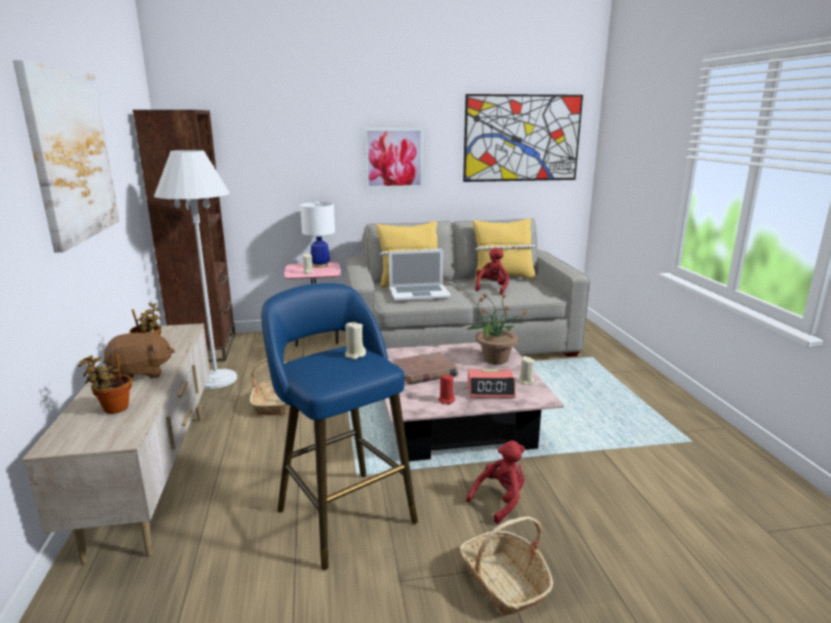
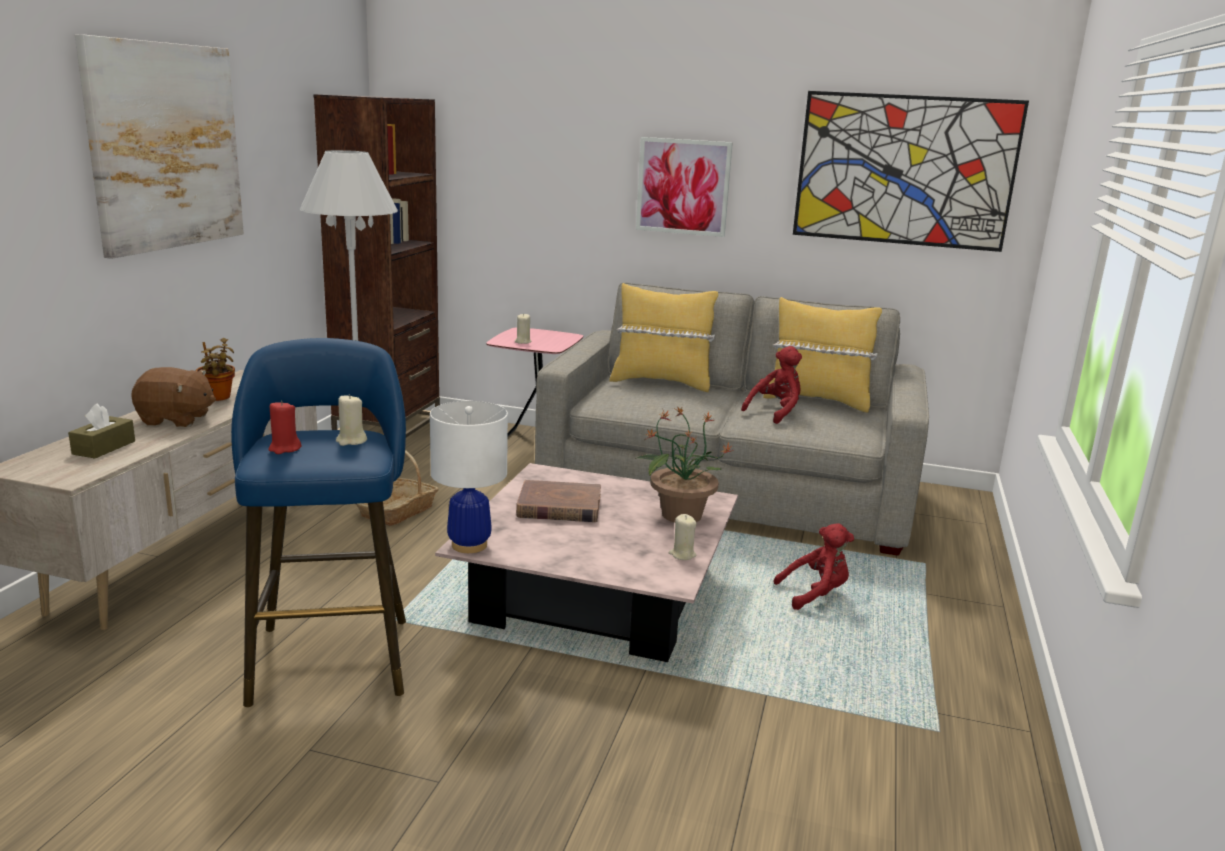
camera: 25 degrees right, 0 degrees up
(113, 408) = (104, 447): potted plant -> brown tissue box
(320, 265) = (553, 336): white table lamp -> white table lamp (469, 545)
(419, 292) = (652, 397): laptop -> none
(446, 400) = (537, 548): red candle -> red candle (284, 449)
(491, 390) = (615, 552): alarm clock -> none
(500, 500) = (535, 708): red plush toy -> red plush toy (815, 594)
(504, 582) = (424, 800): basket -> none

